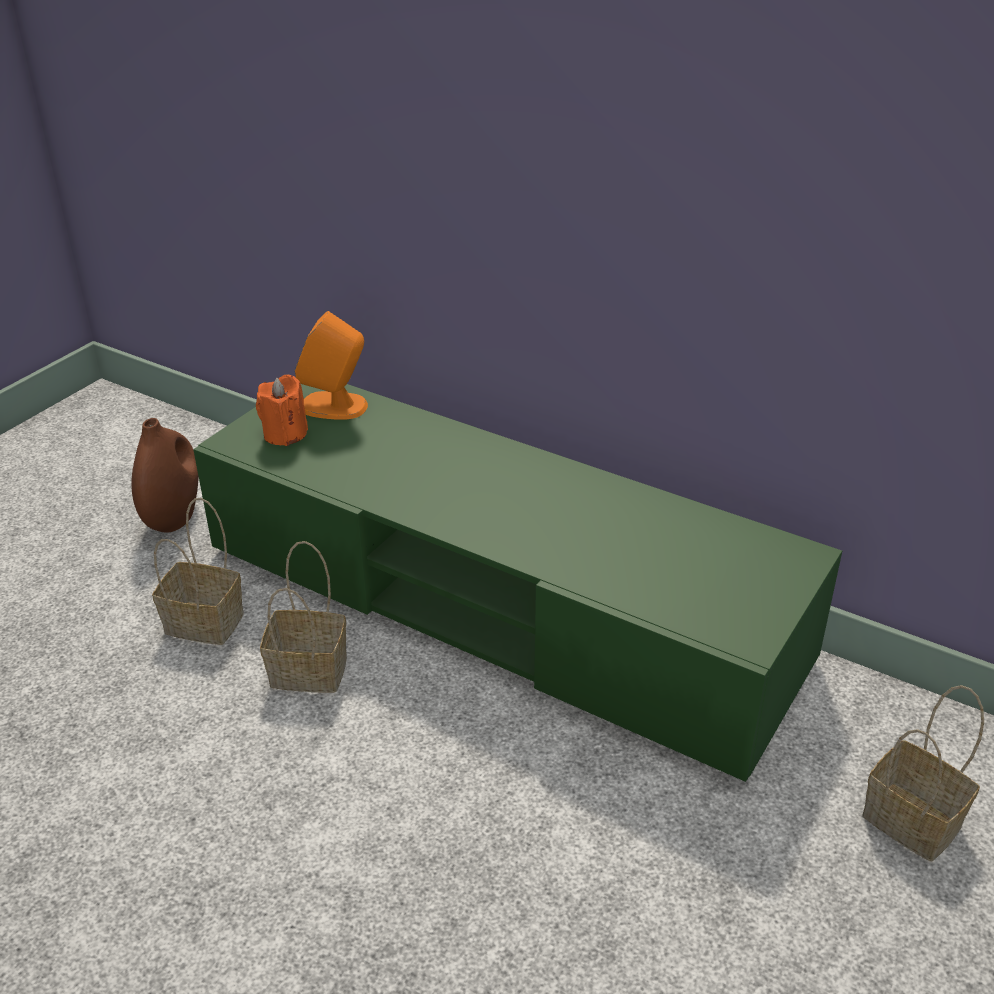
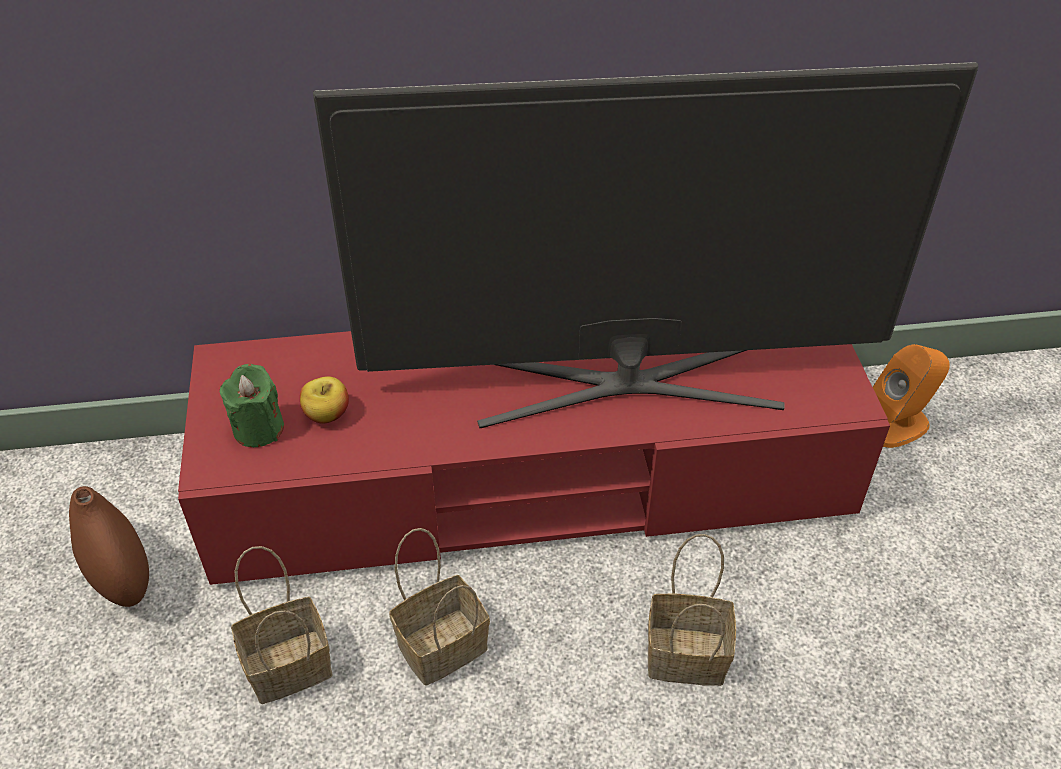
camera: 40 degrees left, 10 degrees up
(285, 434) = (258, 428): orange candle -> green candle
(334, 406) = (271, 371): orange speaker -> orange speaker (896, 425)
(336, 447) = (327, 414): none -> apple
(497, 603) = (530, 478): green tv stand -> red tv stand
(572, 529) = (626, 381): none -> television
(915, 822) = (971, 471): basket -> basket (689, 655)

